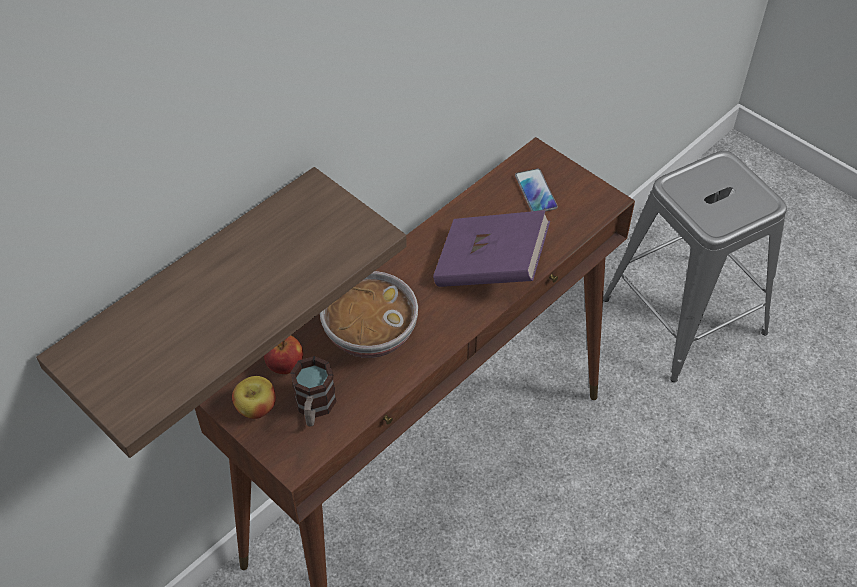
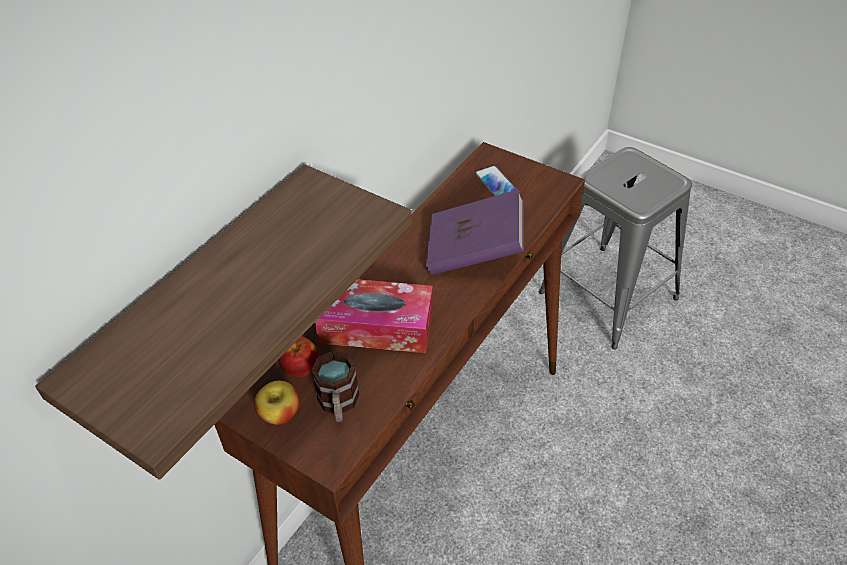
camera: 10 degrees left, 5 degrees down
(369, 333) = (376, 326): bowl -> tissue box

